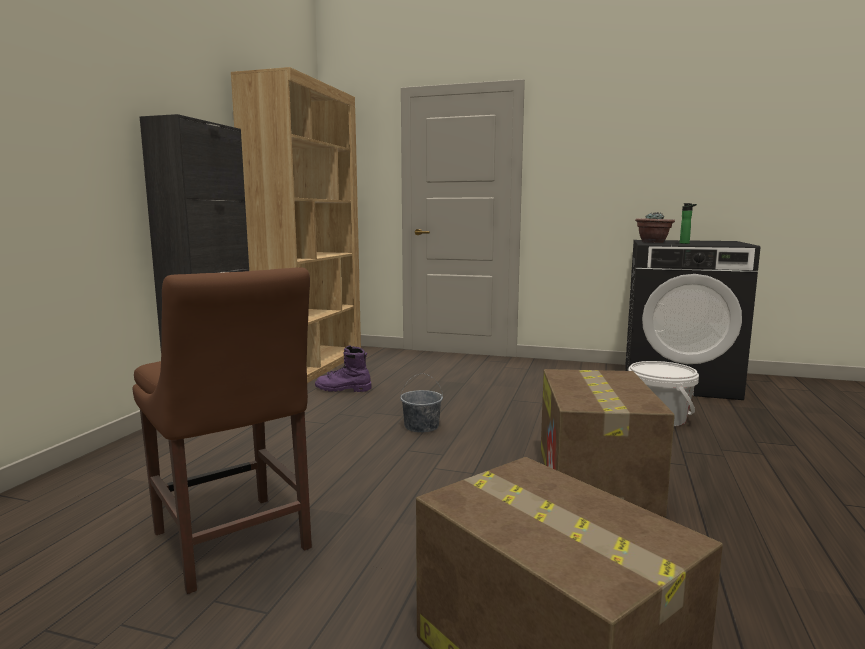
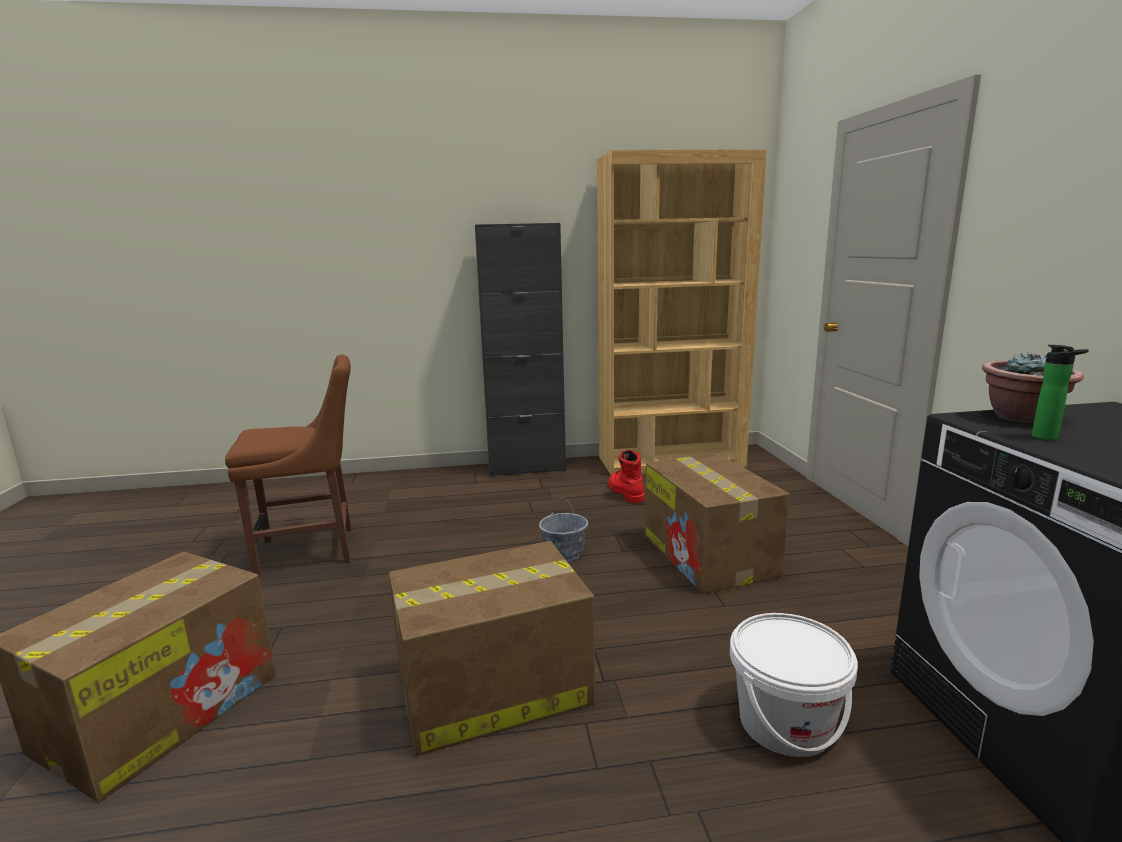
camera: 65 degrees right, 5 degrees up
(233, 544) = (312, 550): brown chair -> brown chair turned 135 degrees counterclockwise
(343, 389) = (625, 493): purple boot -> red boot
(479, 392) = (710, 556): none -> cardboard box

